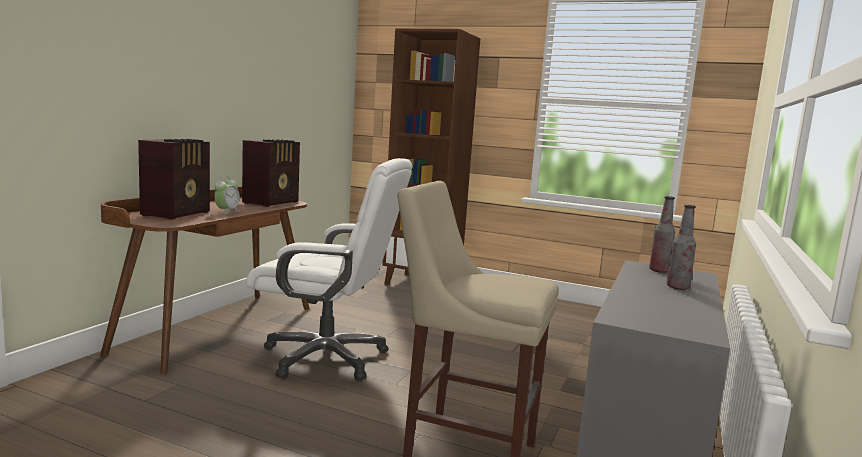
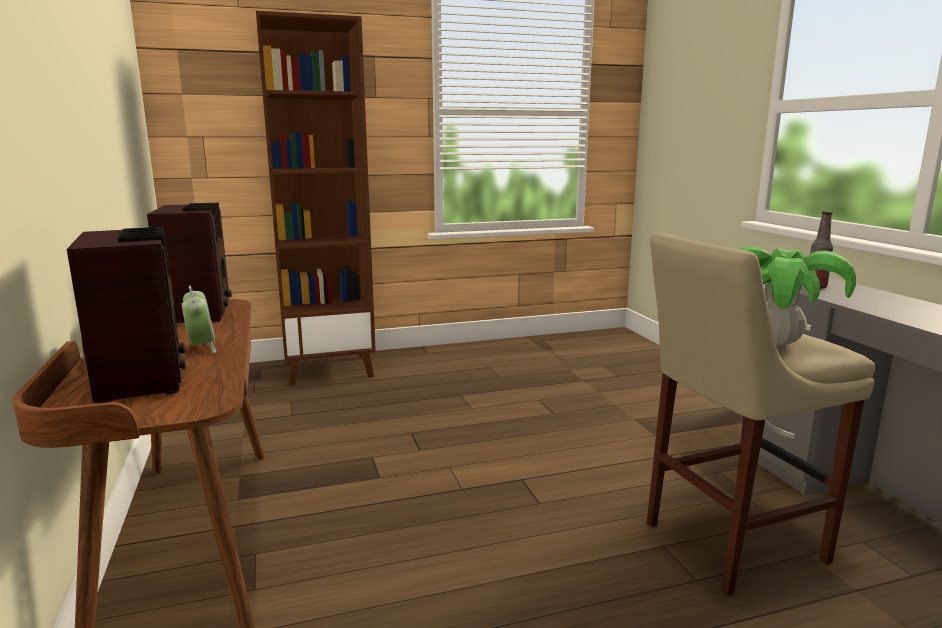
camera: 40 degrees left, 5 degrees up
(327, 357) = (415, 511): white office chair -> none
(495, 283) = (776, 343): none -> potted plant
(677, 287) = (882, 299): bottle -> none

